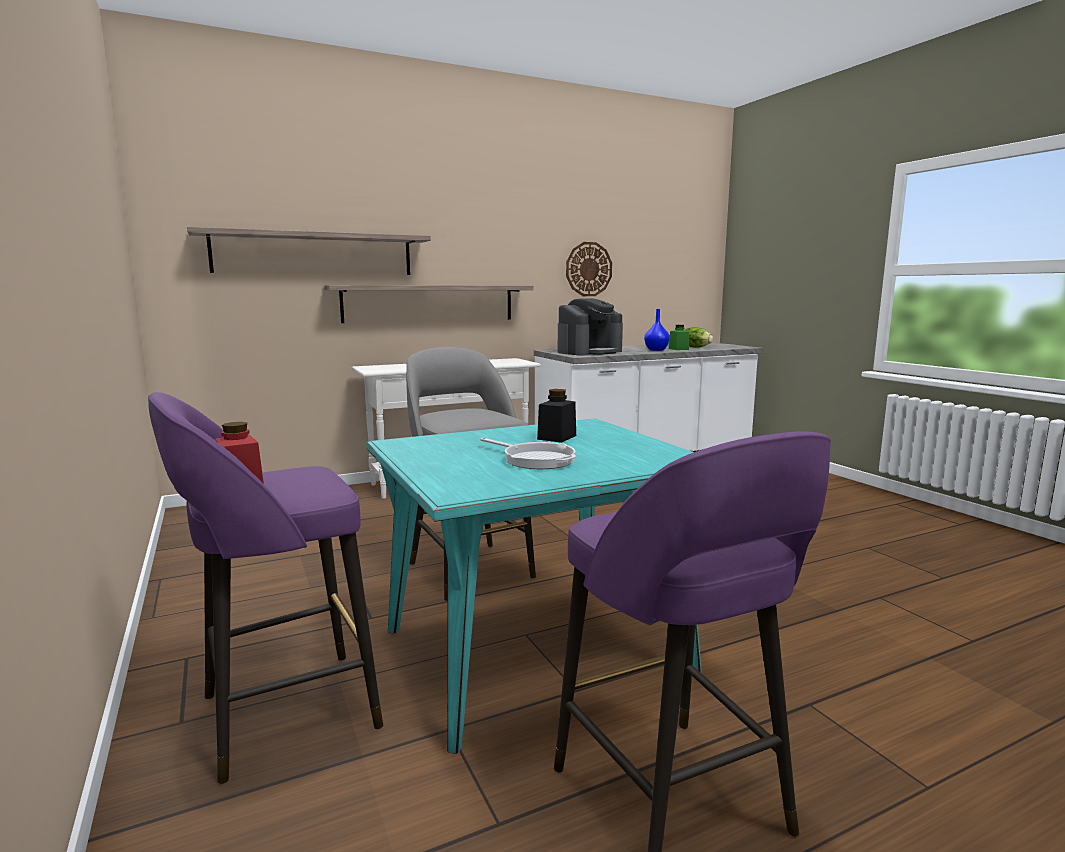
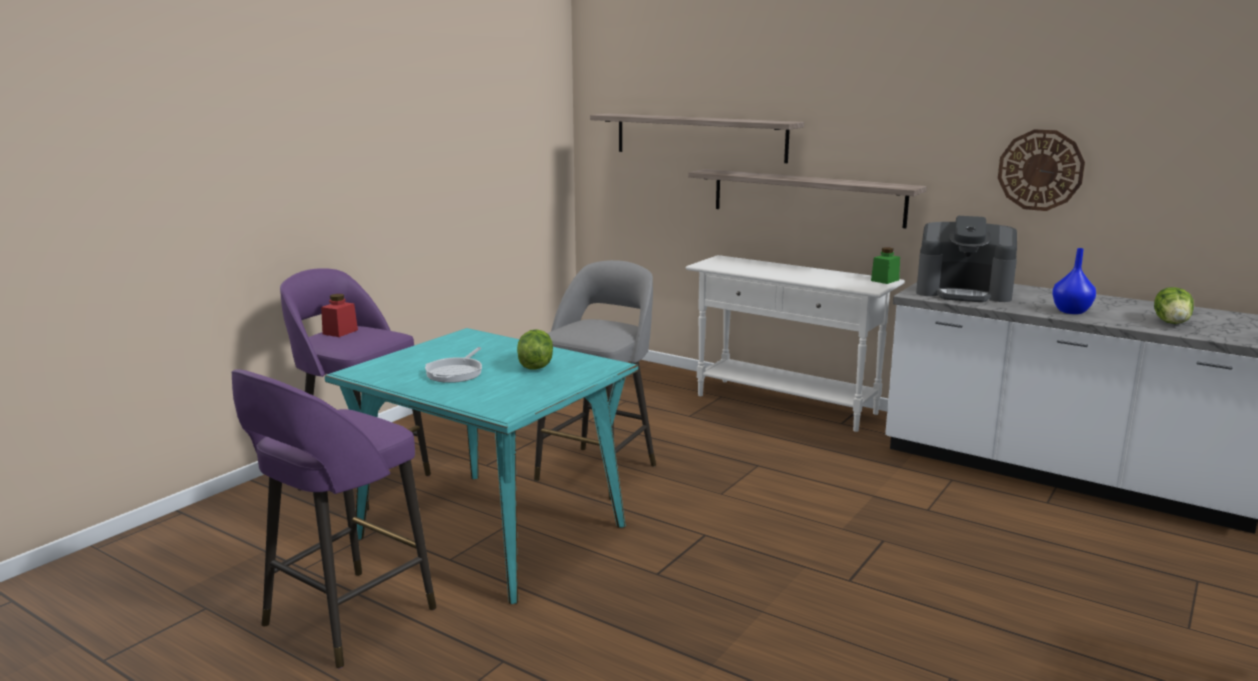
camera: 60 degrees right, 5 degrees up
(557, 437) = (535, 365): black jar -> lettuce
(678, 349) = (1118, 318): green jar -> green jar (885, 280)

